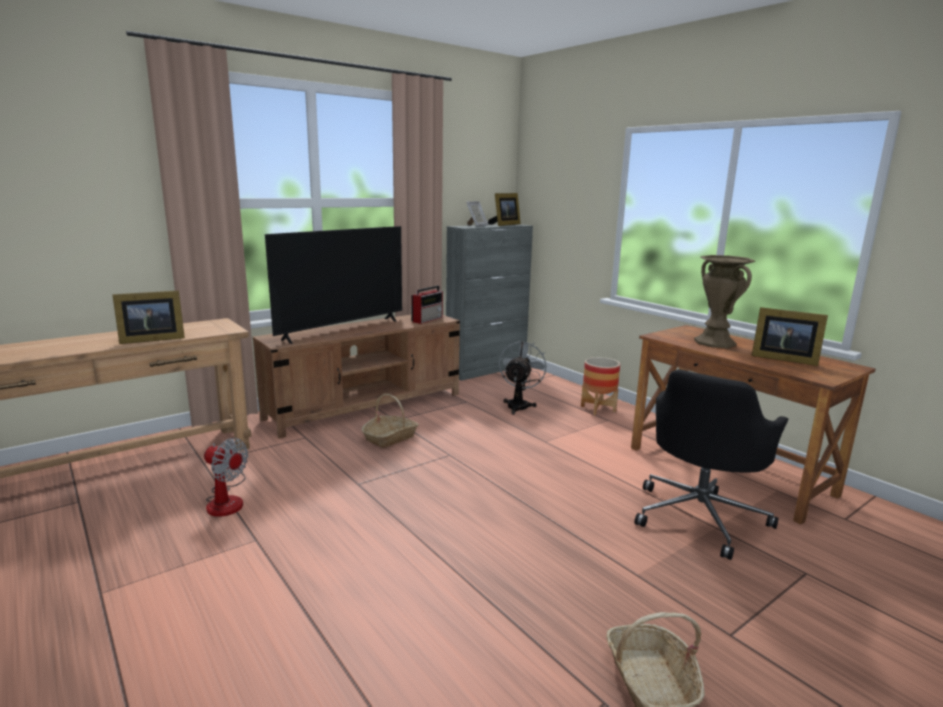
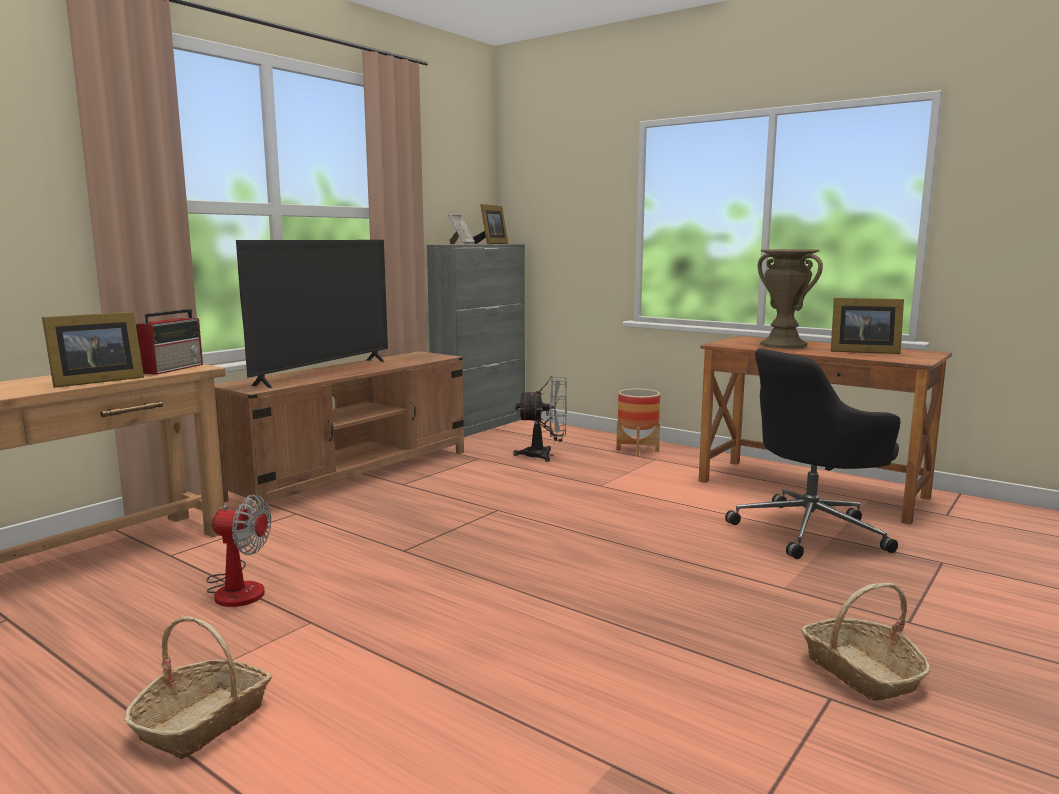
camera: 15 degrees left, 5 degrees down
(390, 438) = (410, 502): basket -> basket (203, 721)
(428, 319) = (422, 357): radio -> radio (173, 368)
(519, 405) = (545, 455): grey fan -> grey fan turned 90 degrees clockwise
(700, 516) = (811, 530): black office chair -> black office chair turned 45 degrees clockwise

